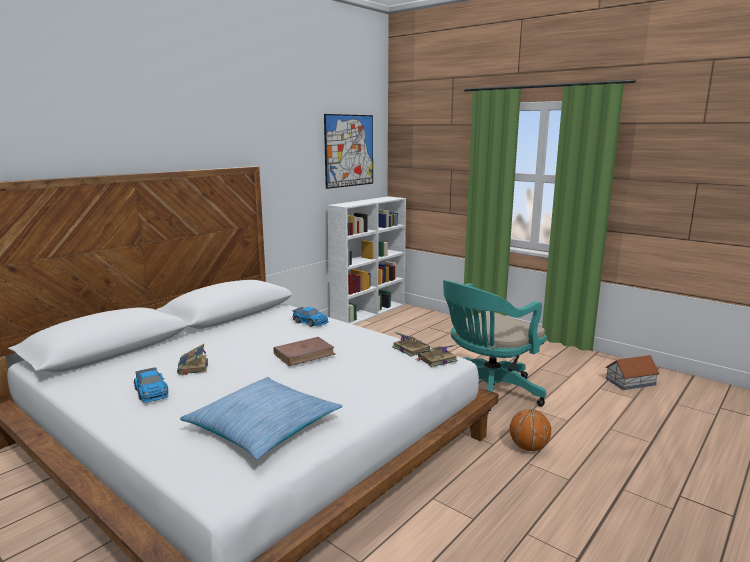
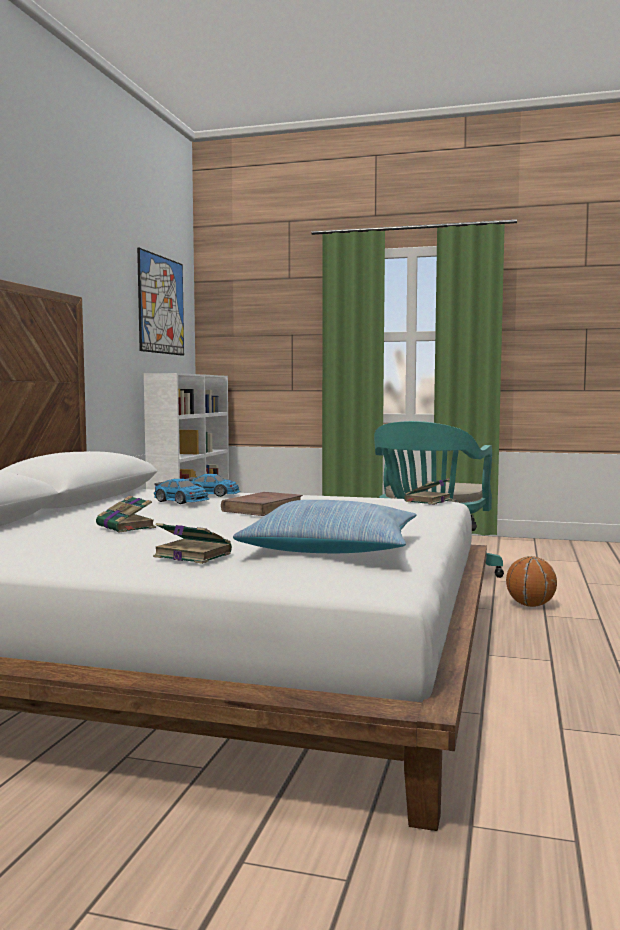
camera: 25 degrees left, 10 degrees down
(151, 392) = (109, 545): toy car -> toy car (181, 501)
(410, 348) = (381, 498): book -> book (191, 555)
(631, 382) = (560, 552): toy house -> none

